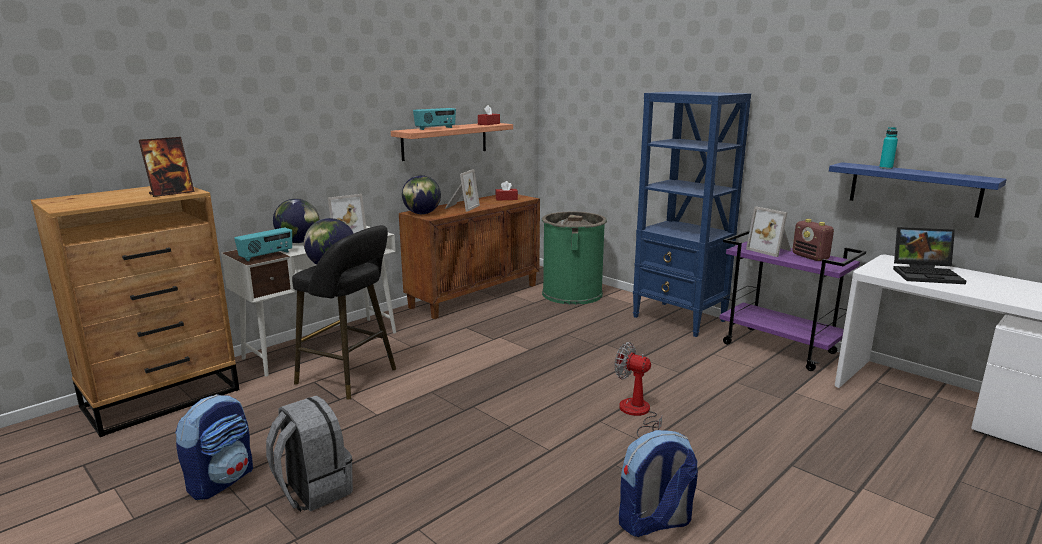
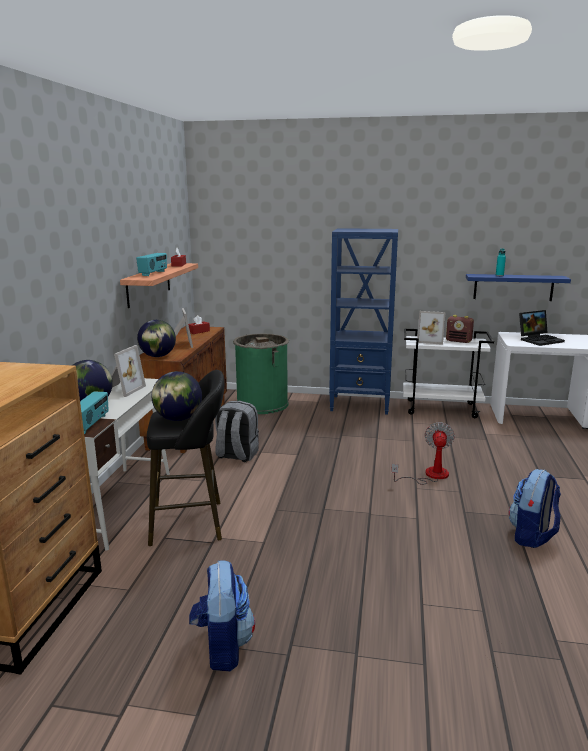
camera: 35 degrees left, 0 degrees up
(171, 193) = (37, 374): picture frame -> none
(312, 490) = (309, 616): grey backpack -> grey backpack (236, 455)
(637, 414) = (429, 475): fan -> fan turned 105 degrees clockwise
(780, 348) = (441, 409): purple cart -> white cart

